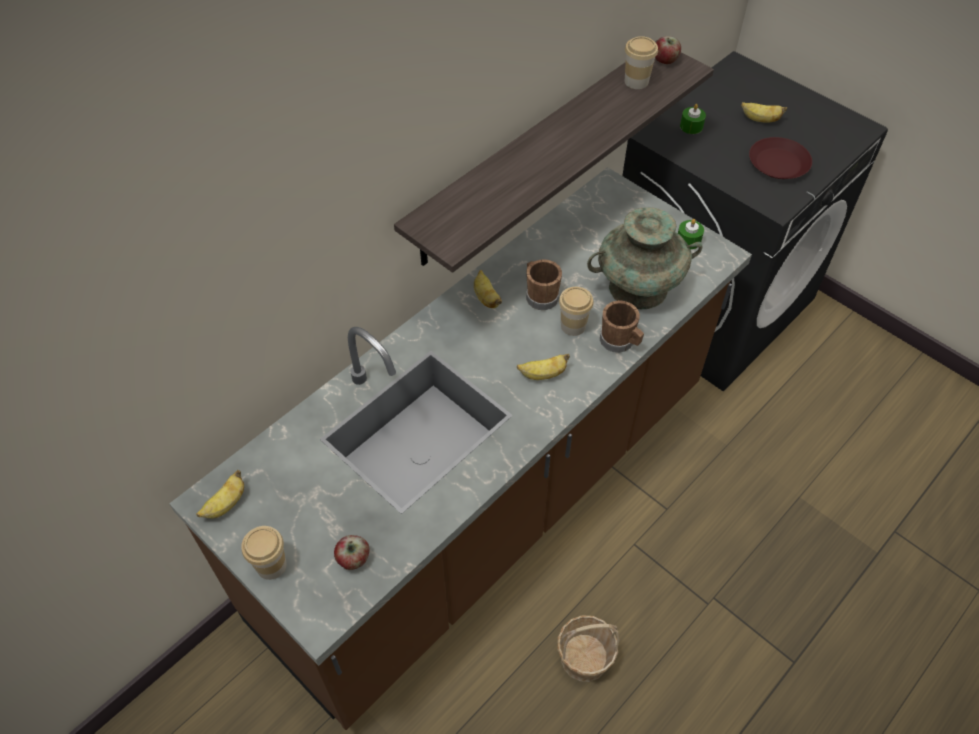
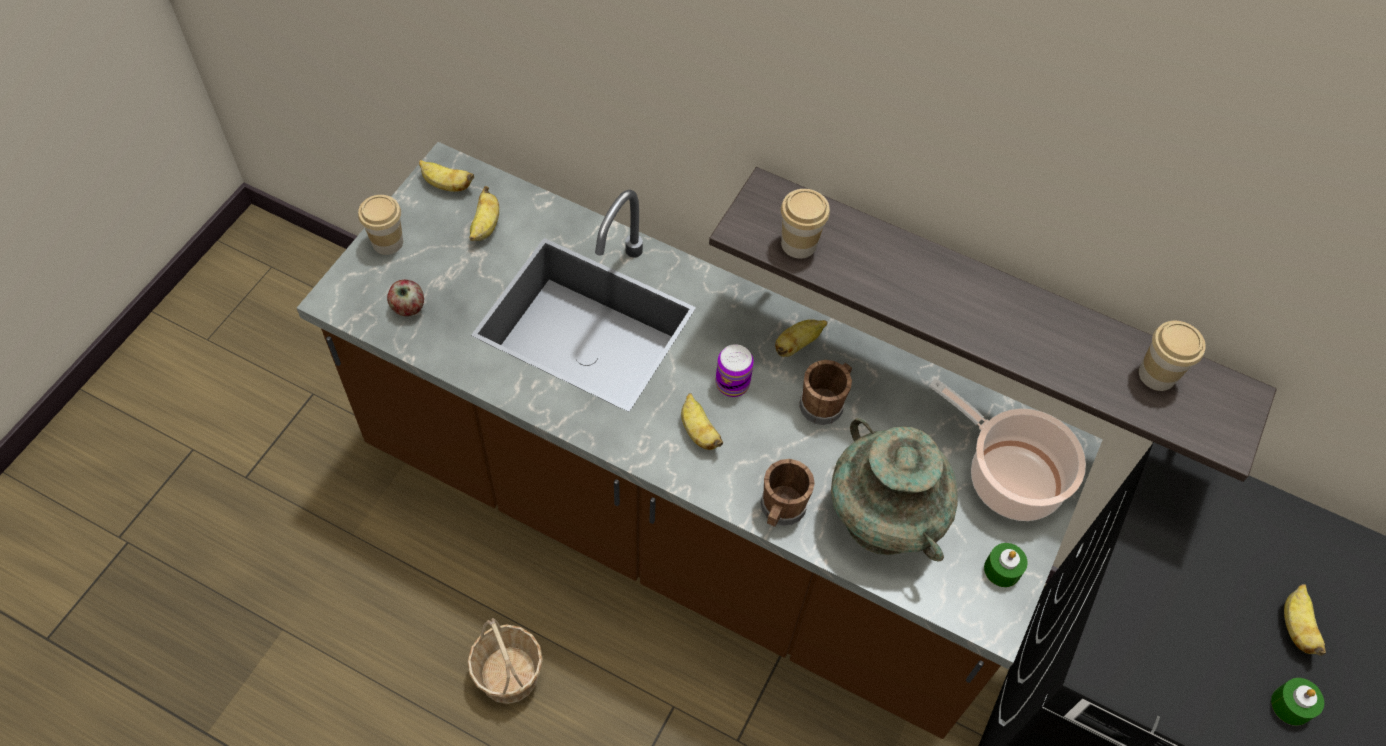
camera: 70 degrees right, 5 degrees up
(288, 481) = (485, 226): none -> banana
(507, 344) = (732, 383): none -> can
(573, 326) = (788, 450): cup -> cup (798, 244)
(623, 217) = (1008, 477): none -> cooking pot
(665, 61) = (1228, 406): apple -> none
(691, 126) = (1222, 525): green candle -> green candle (1291, 705)
(778, 164) = (1201, 666): brown plate -> none

